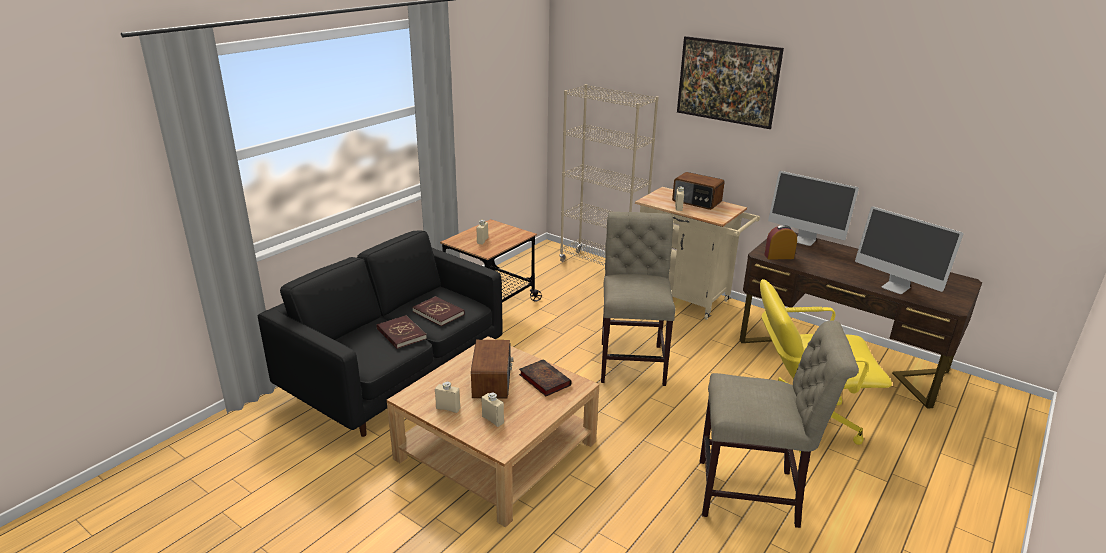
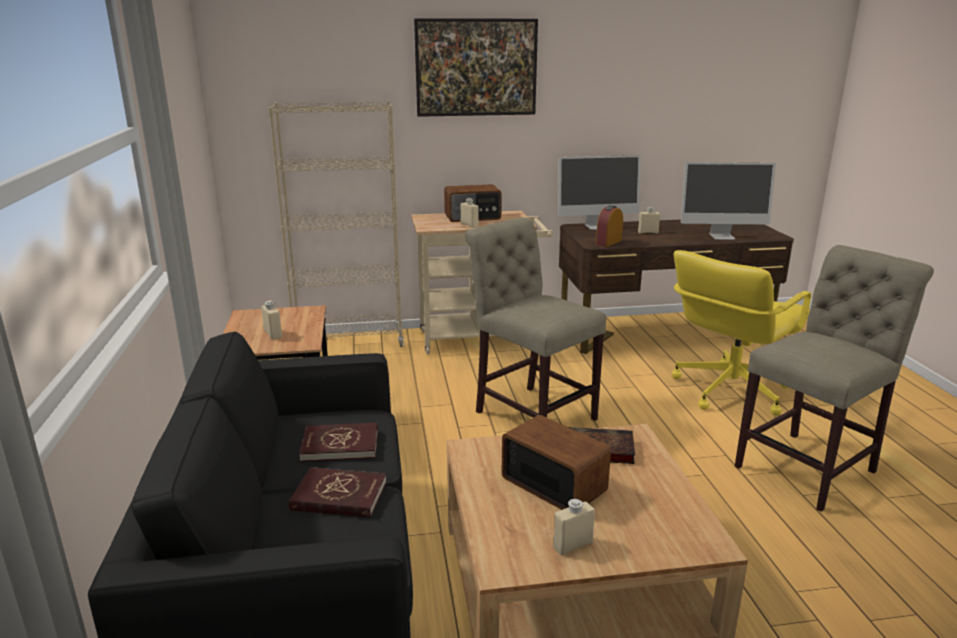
camera: 45 degrees left, 5 degrees down
(493, 420) = (640, 522): beige bottle -> beige bottle (648, 232)

